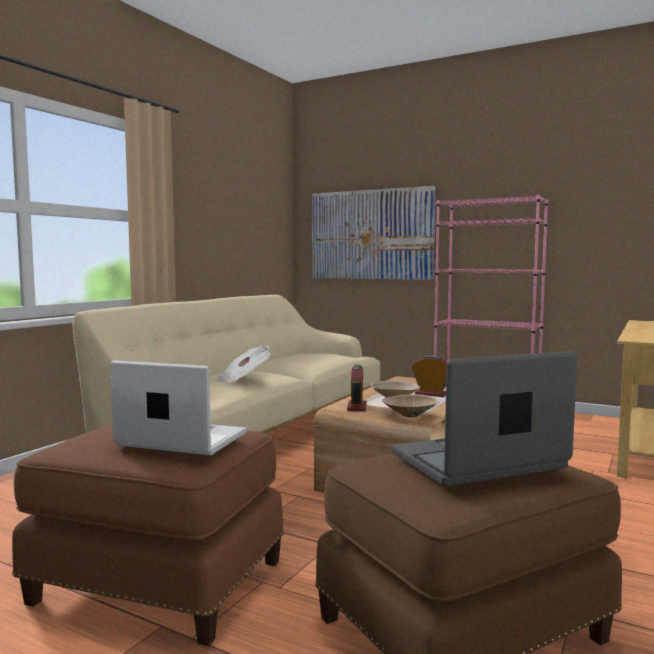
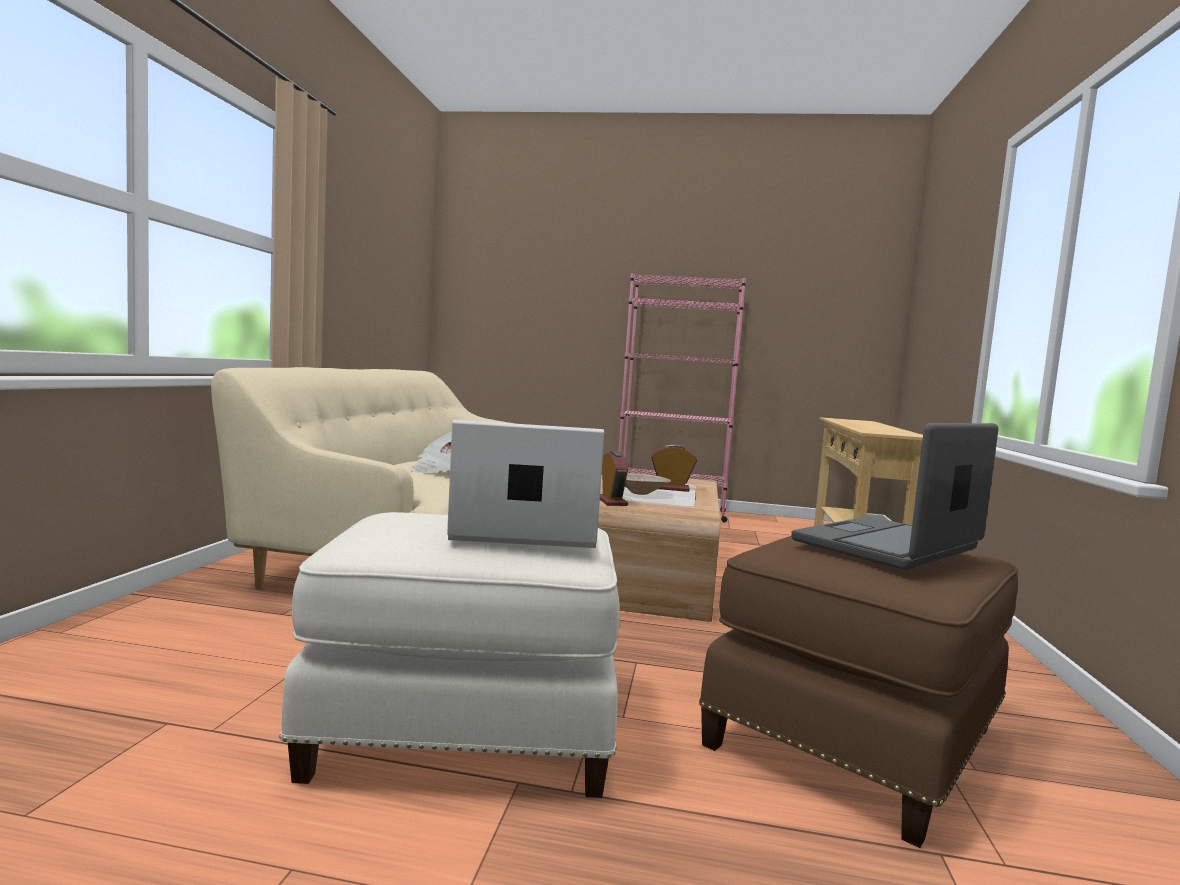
camera: 20 degrees left, 0 degrees up
(157, 583) = (465, 730): brown ottoman -> white ottoman
(371, 234) = (536, 308): picture -> none
(409, 415) = (680, 509): beige bowl -> none

